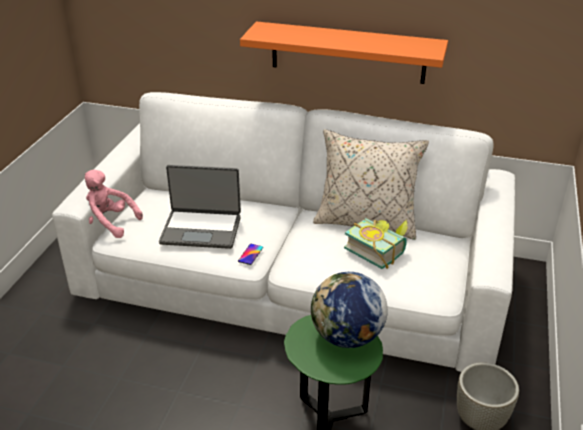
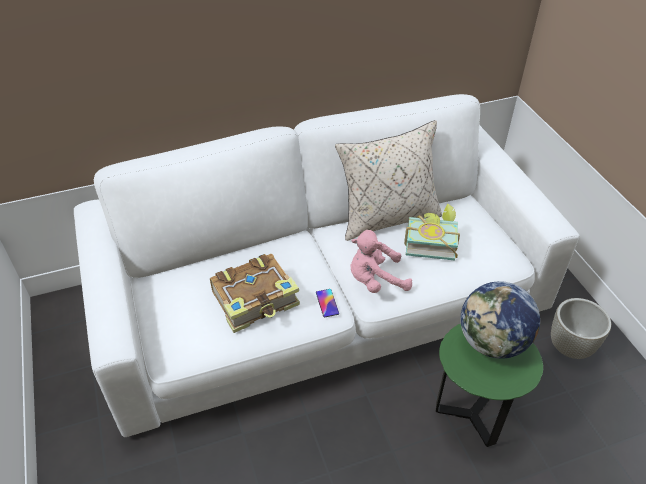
camera: 35 degrees left, 10 degrees up
(109, 223) = (147, 343): pink plush toy -> pink plush toy (375, 280)
(201, 229) = (256, 300): laptop -> book
(348, 52) = (314, 52): orange shelf -> none

